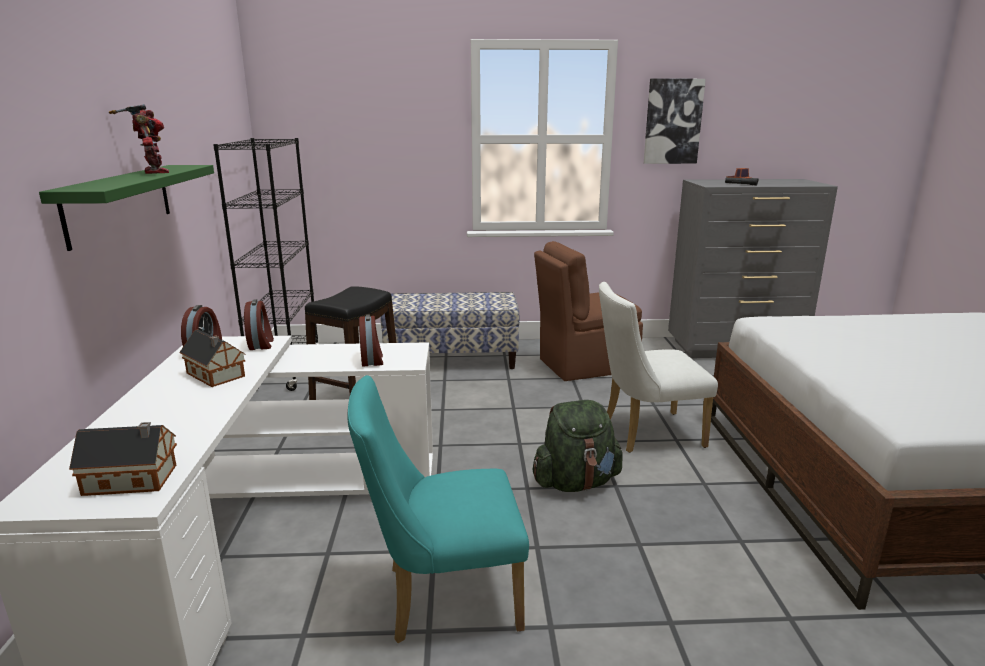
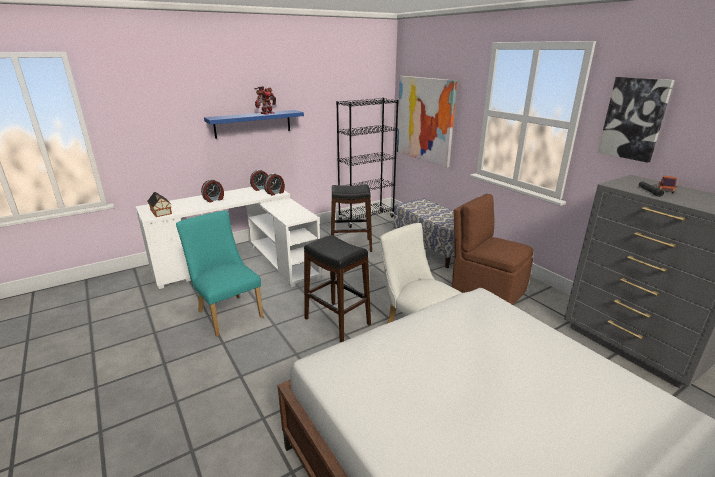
camera: 60 degrees right, 5 degrees up
(120, 203) = (253, 124): green shelf -> blue shelf
(216, 375) = (240, 197): toy house -> none
(346, 168) = (425, 120): none -> picture
(372, 360) = (286, 214): alarm clock -> alarm clock (214, 200)
(576, 482) = (337, 321): green backpack -> black stool

